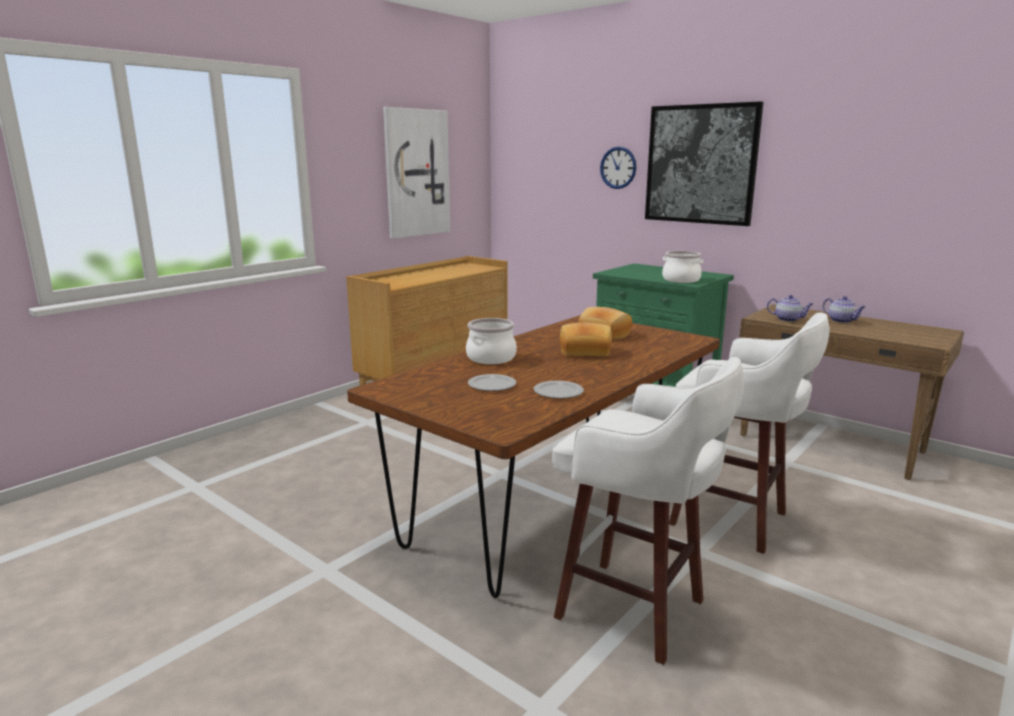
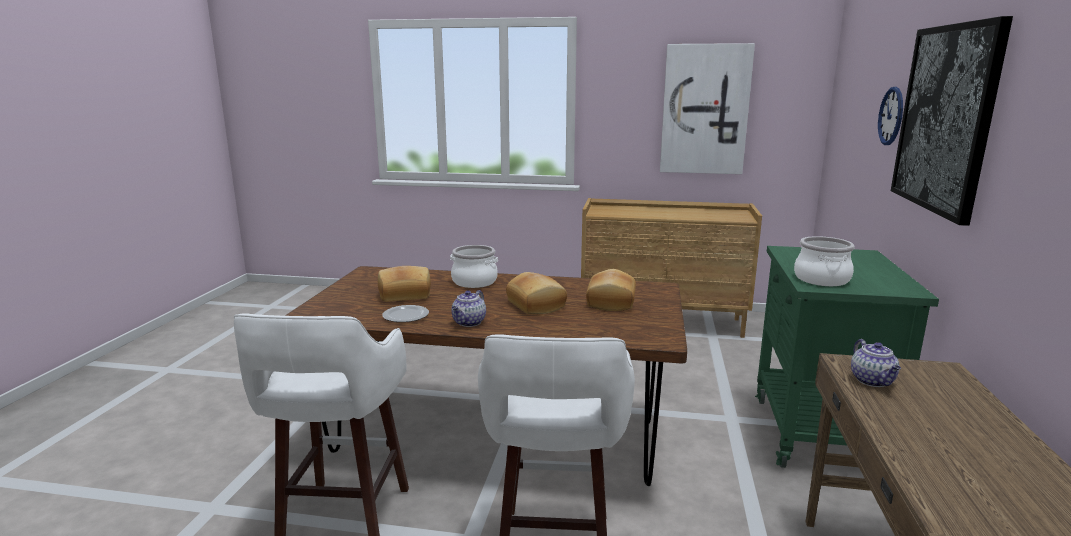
camera: 60 degrees right, 0 degrees up
(491, 385) = (405, 294): plate -> bread
(842, 321) = (956, 422): teapot -> teapot (469, 323)

